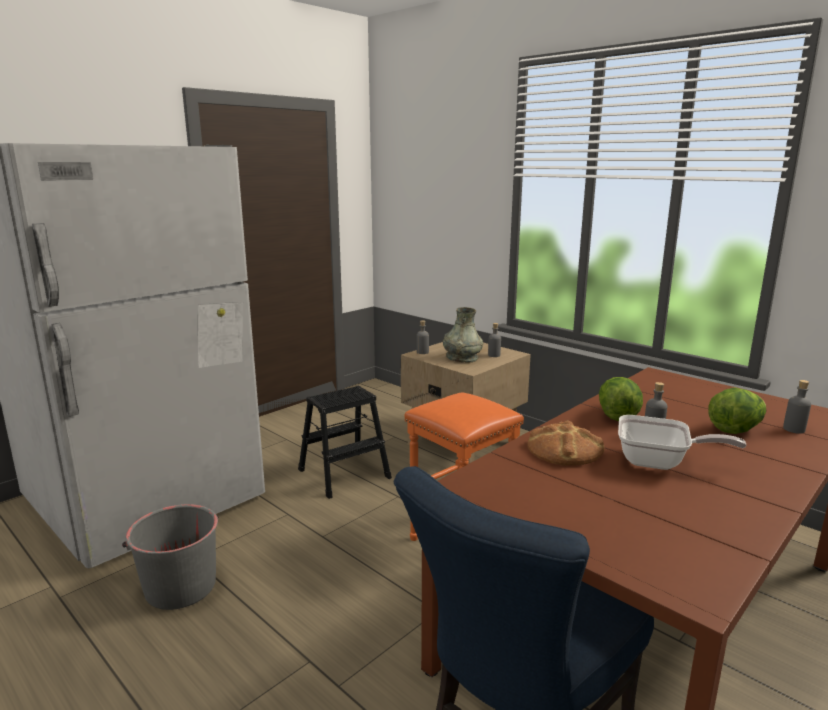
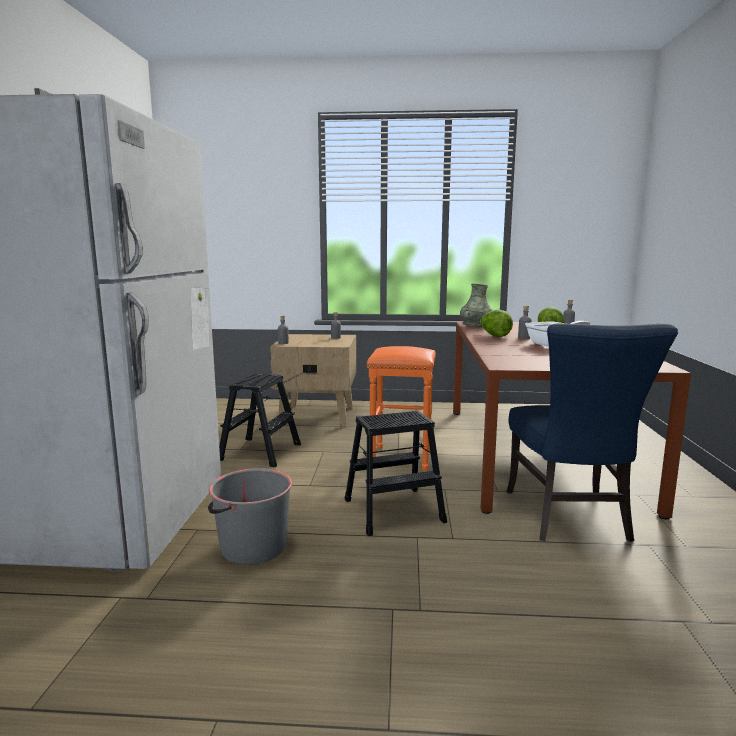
camera: 40 degrees left, 5 degrees down
(344, 610) = (394, 510): none -> black step ladder
(462, 358) = (318, 341): grey vase -> grey vase (476, 325)
(564, 449) = (507, 348): bread -> none

